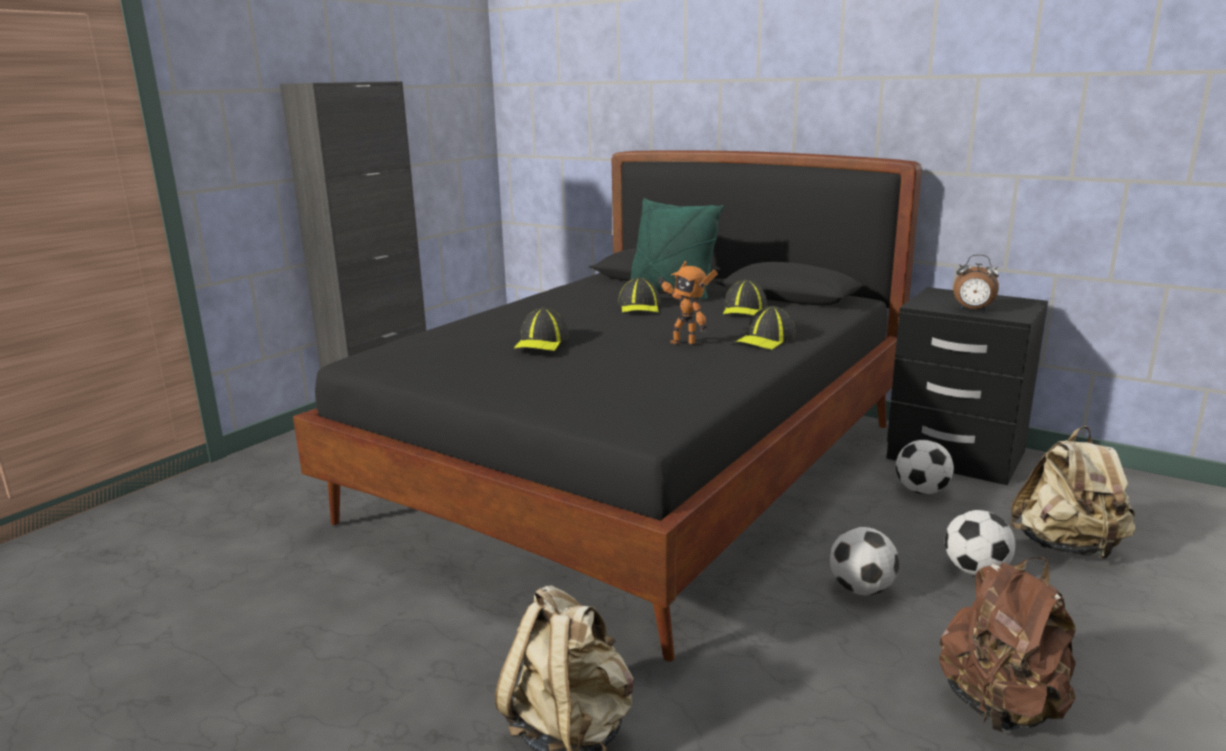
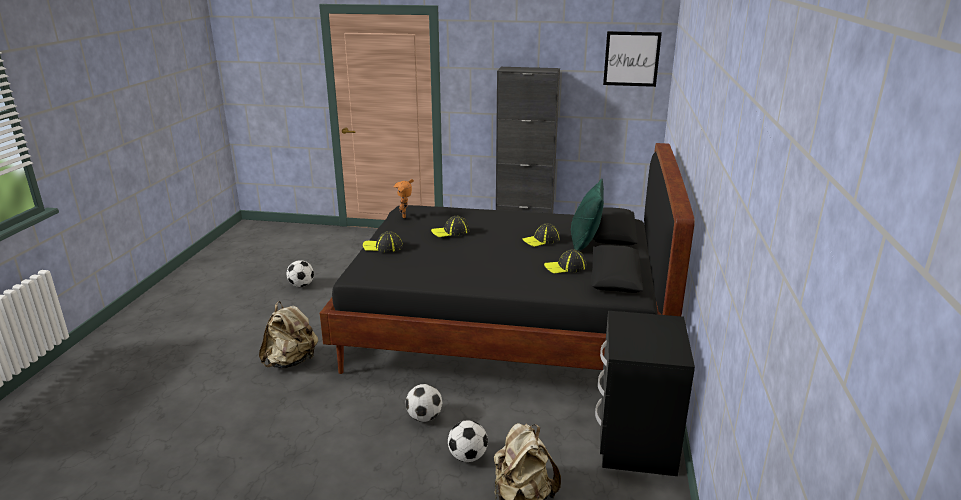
camera: 65 degrees right, 5 degrees up
(451, 63) = (631, 59): none -> picture
(683, 342) = (481, 262): toy robot -> toy robot (406, 216)
(766, 339) = (507, 281): cap -> cap (383, 247)
(921, 491) = (562, 429): football -> football (301, 285)
(972, 310) = (626, 336): alarm clock -> none
(1001, 707) = (341, 469): brown backpack -> none

